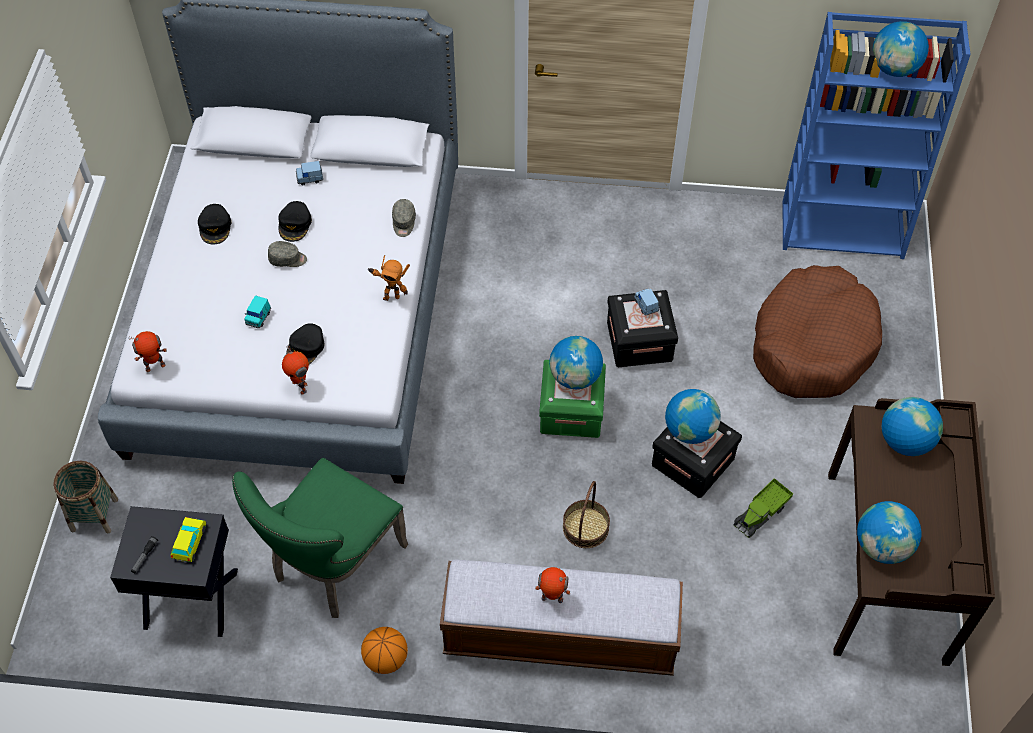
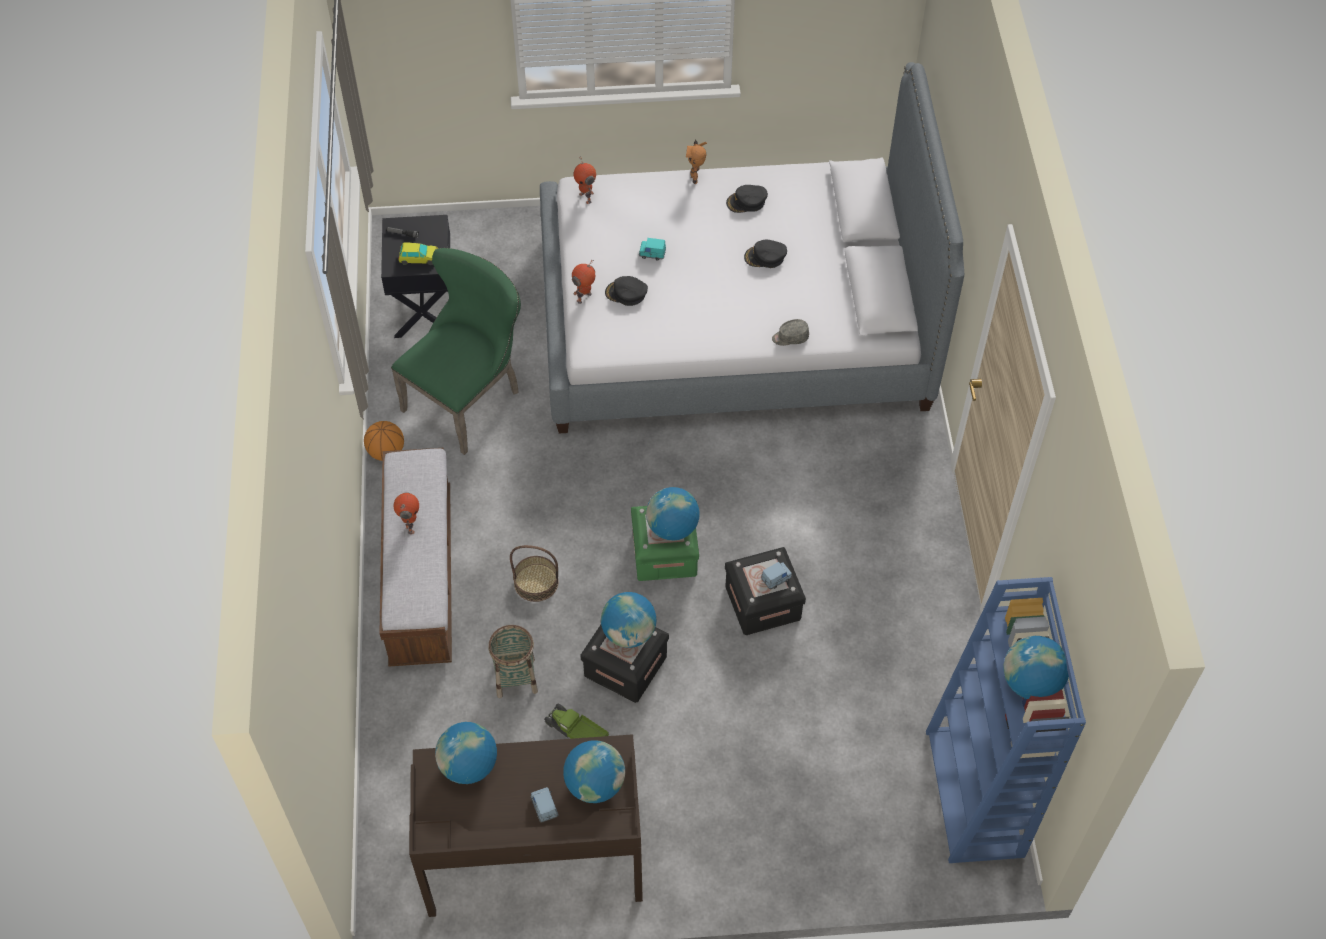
camera: 80 degrees right, 0 degrees up
(94, 515) = (493, 230): basket -> basket (515, 678)
(288, 259) = (722, 260): grey cap -> none
(310, 178) = (825, 256): blue toy car -> blue toy car (544, 807)
(332, 566) = (468, 398): green chair -> green chair turned 105 degrees clockwise
(391, 296) = (698, 344): toy robot -> toy robot (696, 179)
(812, 343) = (800, 769): brown dog bed -> none

